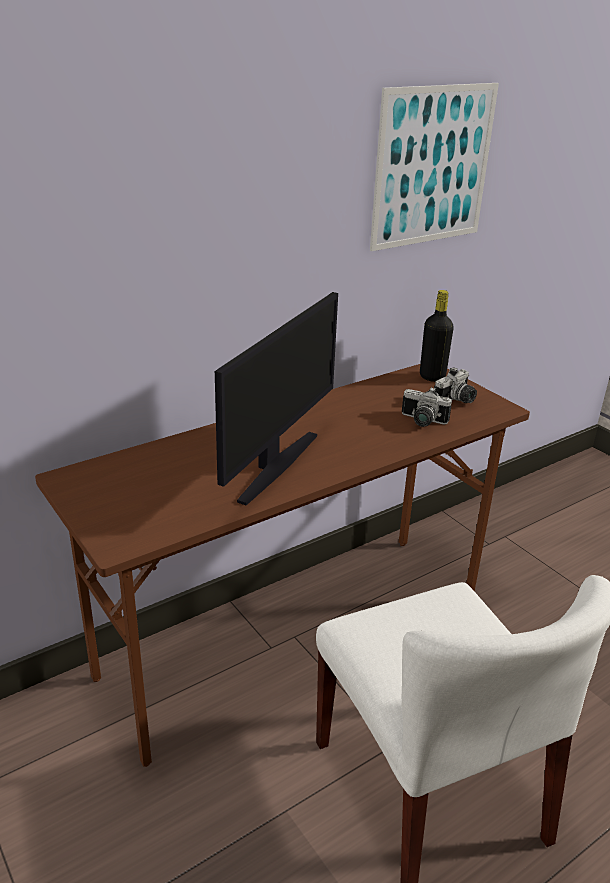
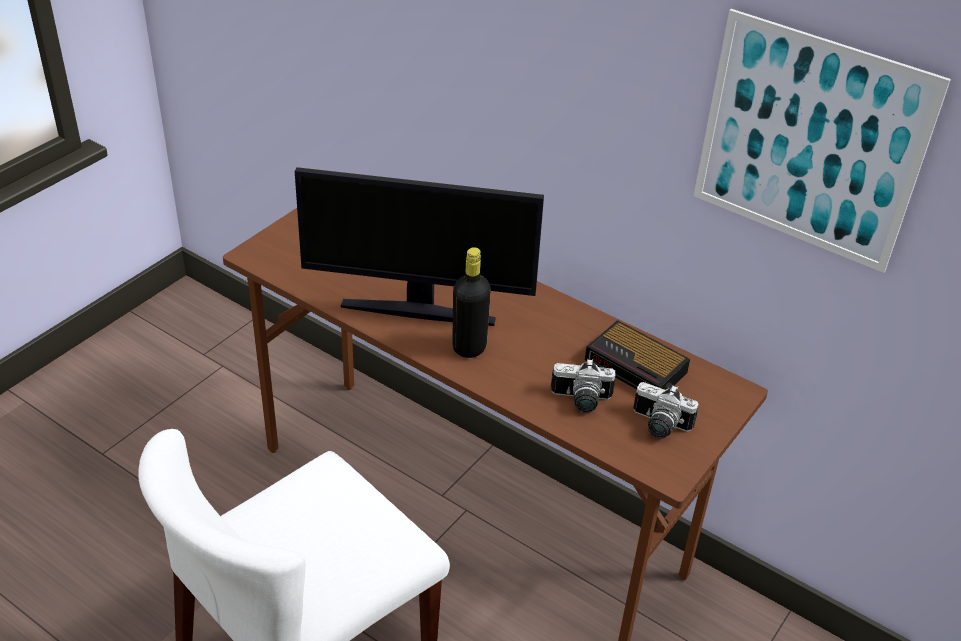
camera: 70 degrees right, 10 degrees up
(393, 393) = (637, 367): none -> alarm clock
(422, 421) = (581, 401): camera -> camera turned 90 degrees counterclockwise
(432, 377) = (713, 396): black bottle -> black bottle (469, 347)

